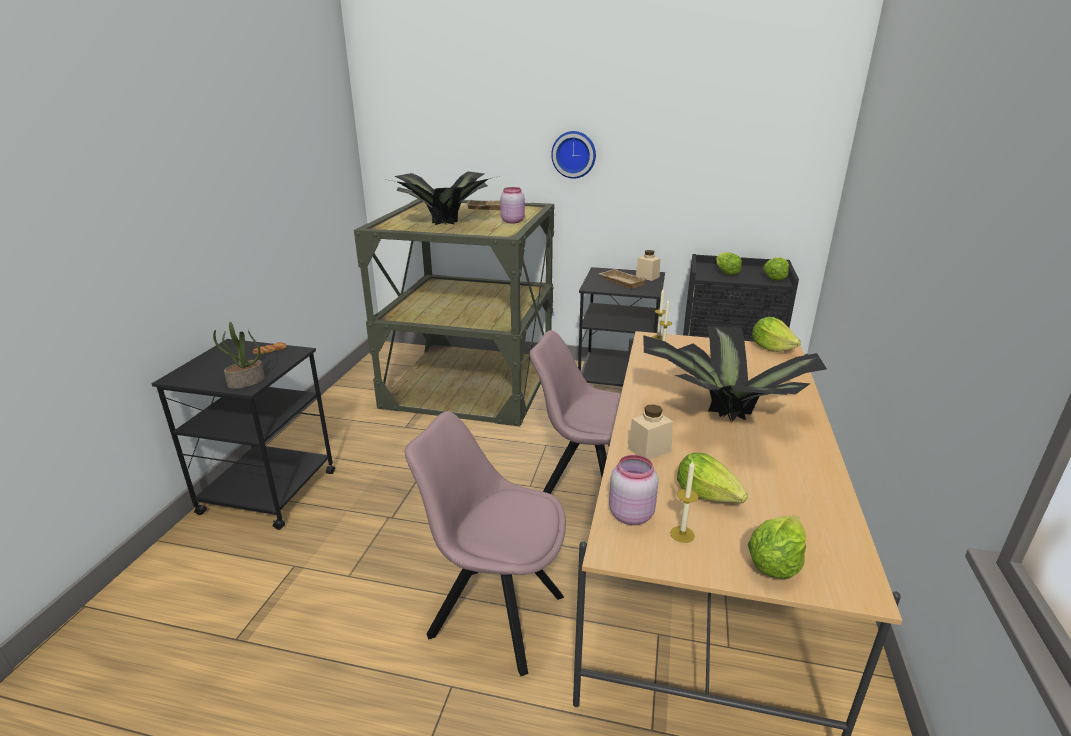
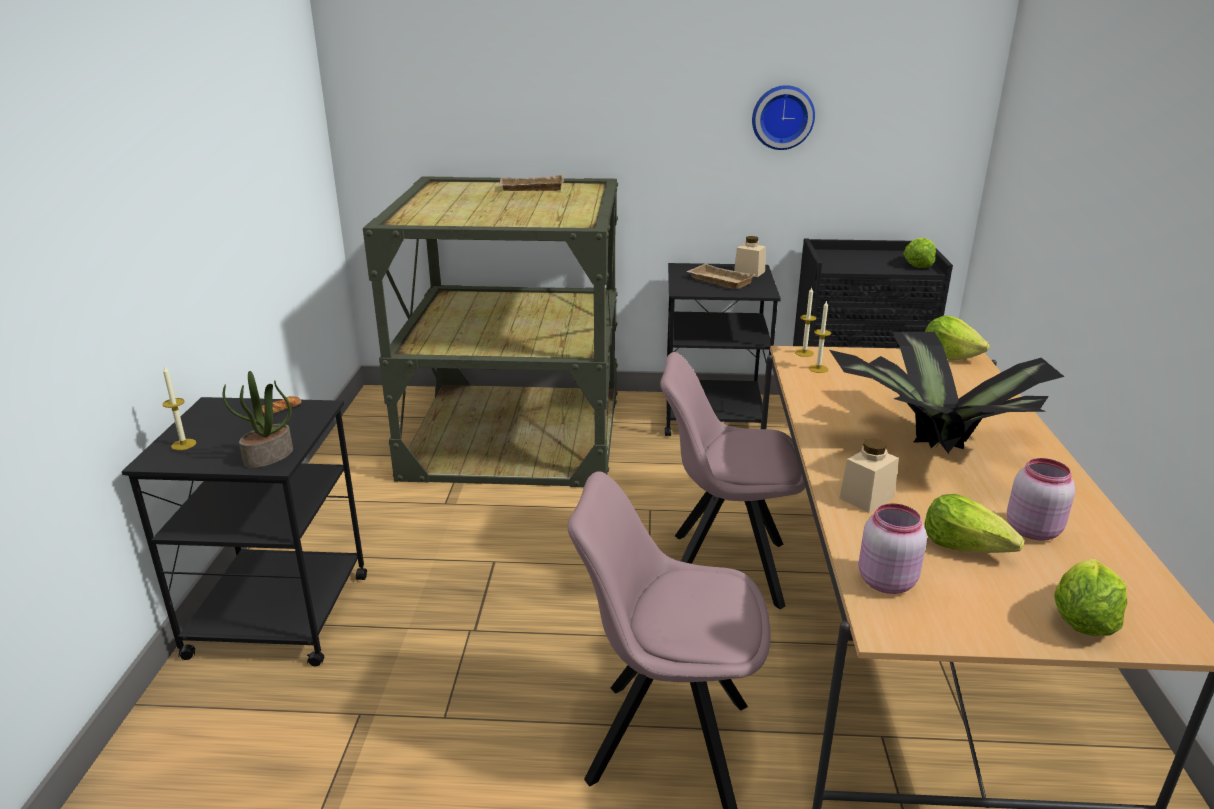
camera: 10 degrees left, 0 degrees up
(445, 224) = (486, 214): potted plant -> none
(513, 221) = (577, 205): pink jar -> pink jar (1032, 529)
(574, 154) = (642, 110): wall clock -> wall clock (782, 117)
(682, 534) = (959, 598): candle -> candle (183, 444)
(725, 272) = (853, 260): lettuce -> none

